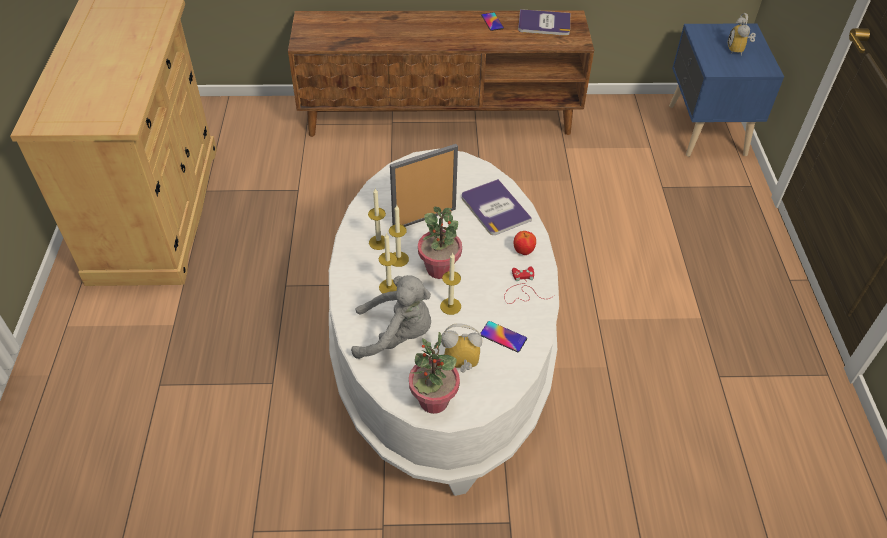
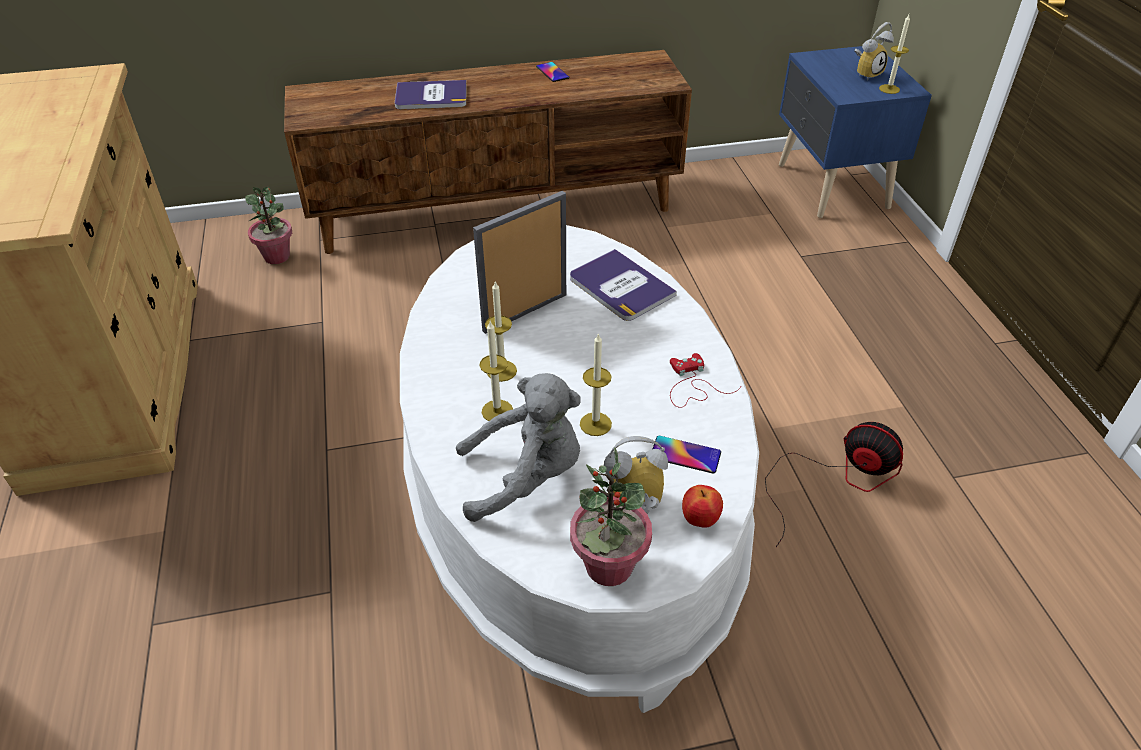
camera: 10 degrees left, 5 degrees down
(378, 242) = (466, 352): candle -> candle (889, 89)
(439, 269) = (565, 375): potted plant -> potted plant (277, 256)
(523, 251) = (677, 336): apple -> apple (700, 520)
(544, 23) = (619, 68): book -> book (431, 96)
(632, 364) = (836, 479): none -> fan
(738, 50) = (866, 73): alarm clock -> alarm clock turned 120 degrees counterclockwise

